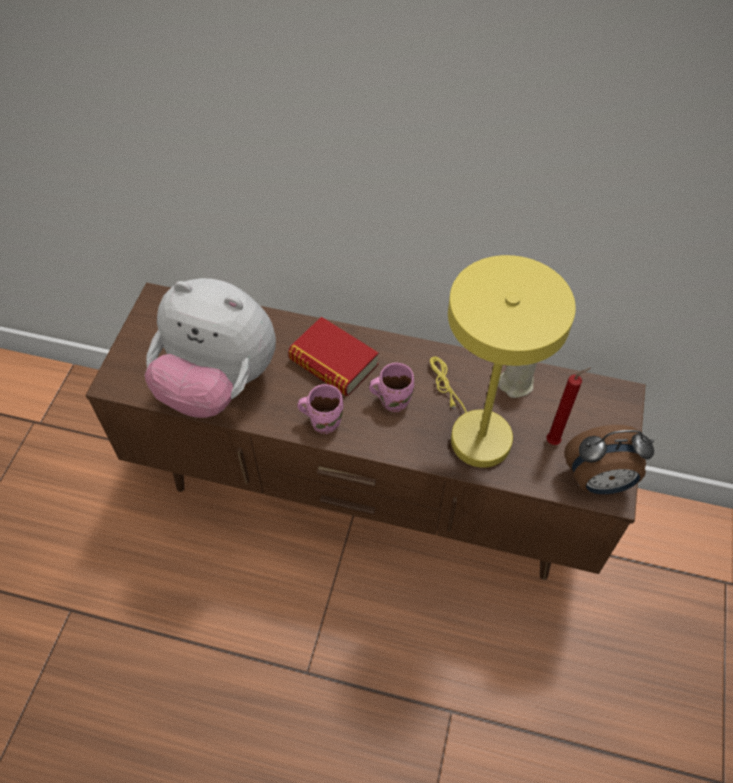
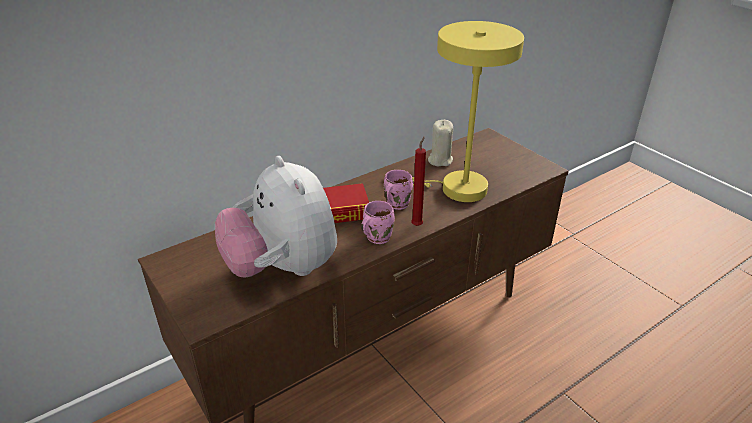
camera: 50 degrees left, 20 degrees down
(218, 384) = (282, 268): plush toy -> plush toy turned 90 degrees clockwise
(555, 441) = (493, 167): red candle -> red candle (417, 224)
(598, 482) = (534, 168): alarm clock -> none

